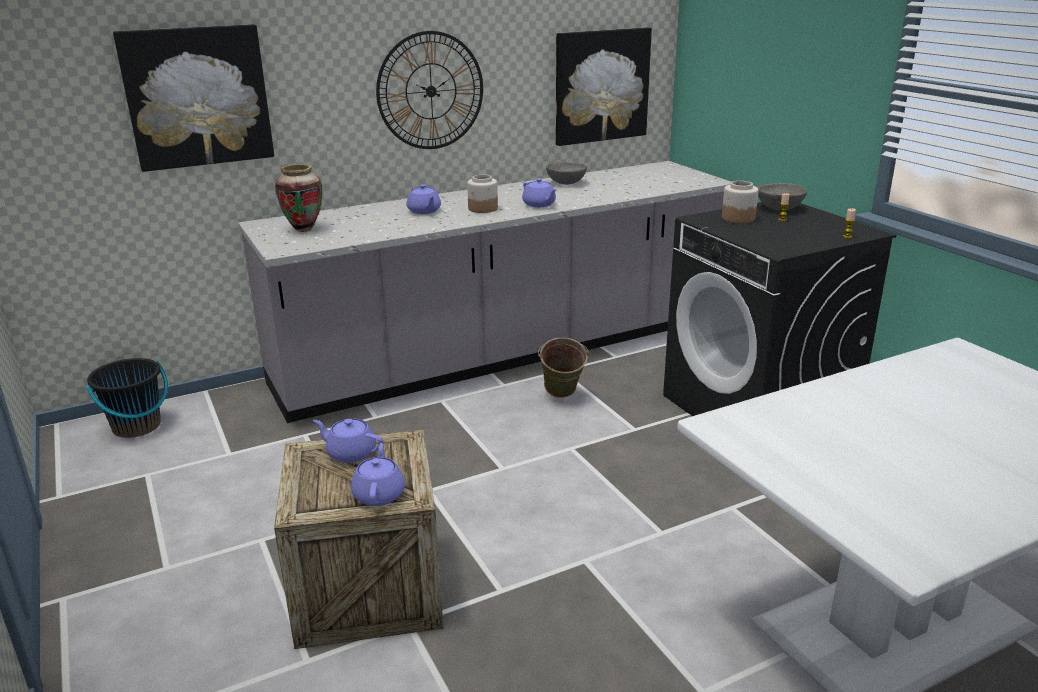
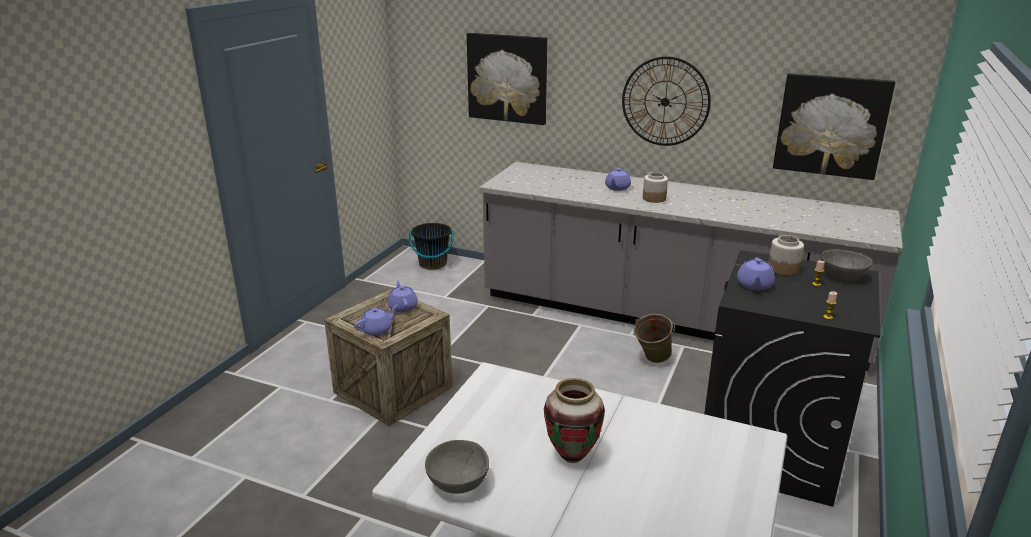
camera: 50 degrees right, 0 degrees up
(304, 229) = (532, 176): vase -> vase (572, 456)
(539, 204) = (696, 209): purple teapot -> purple teapot (754, 285)
(565, 183) = (757, 200): grey bowl -> grey bowl (458, 482)

